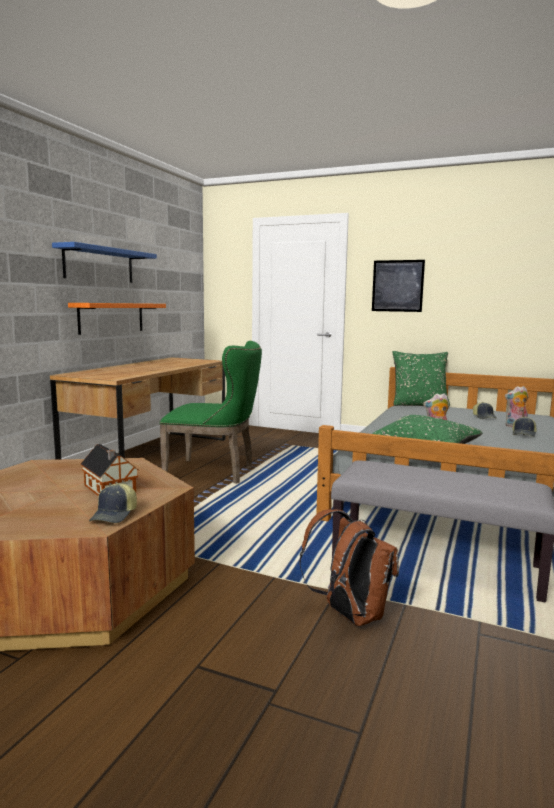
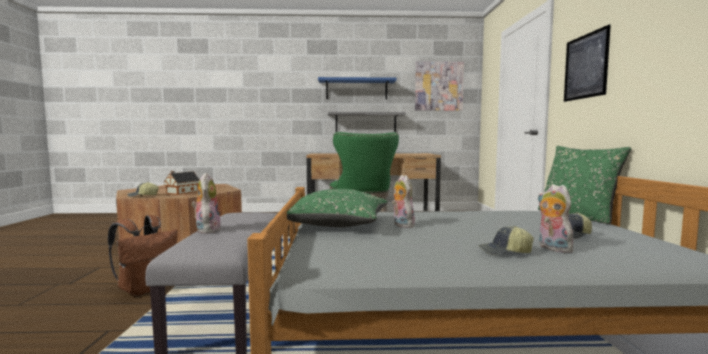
camera: 65 degrees right, 5 degrees down
(111, 317) = (365, 122): orange shelf -> grey shelf
(174, 268) = (438, 86): none -> picture
(458, 485) = (207, 230): none -> plush toy

